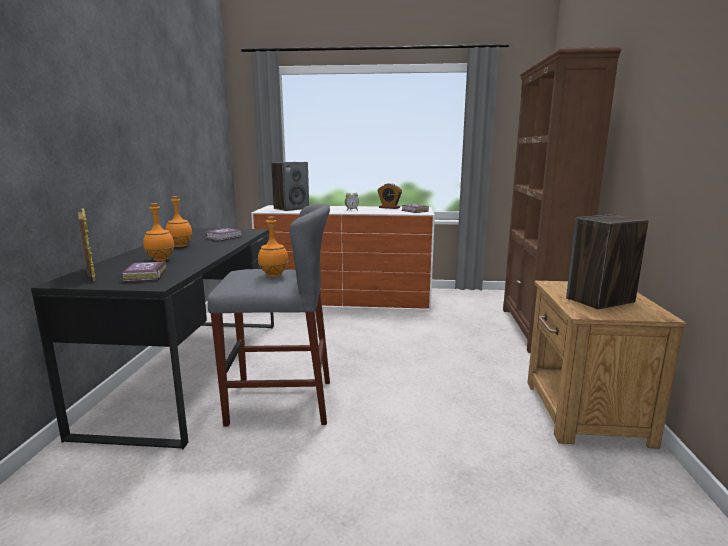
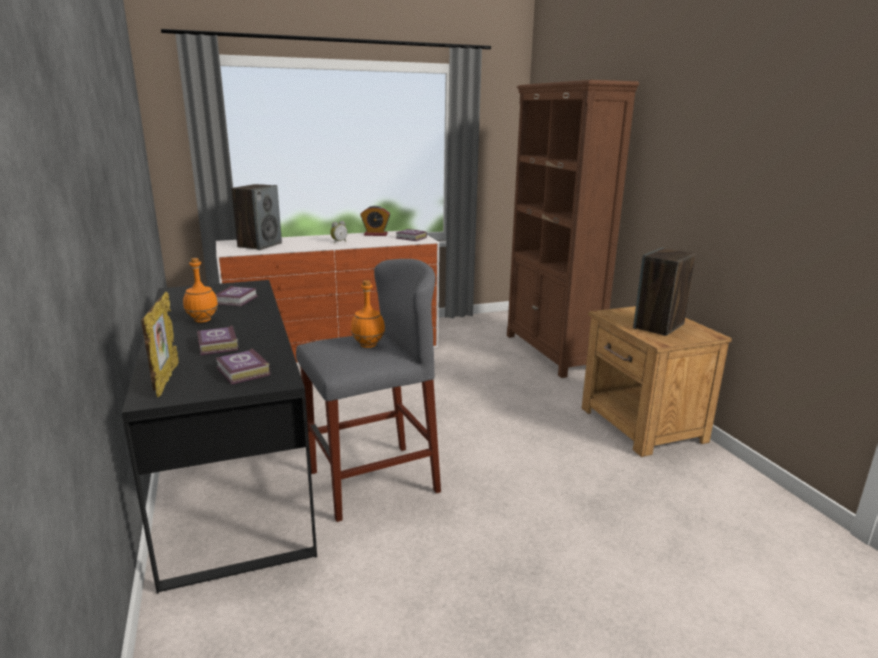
camera: 25 degrees left, 5 degrees up
(91, 274) = (166, 380): picture frame -> picture frame turned 45 degrees clockwise
(160, 260) = (217, 345): orange bottle -> book

